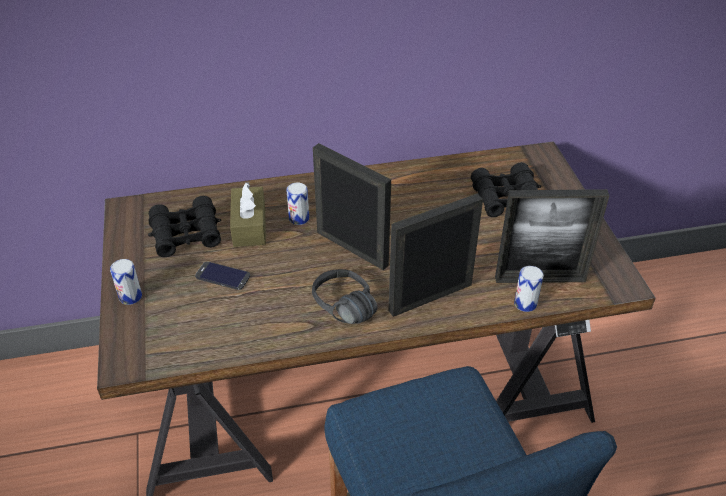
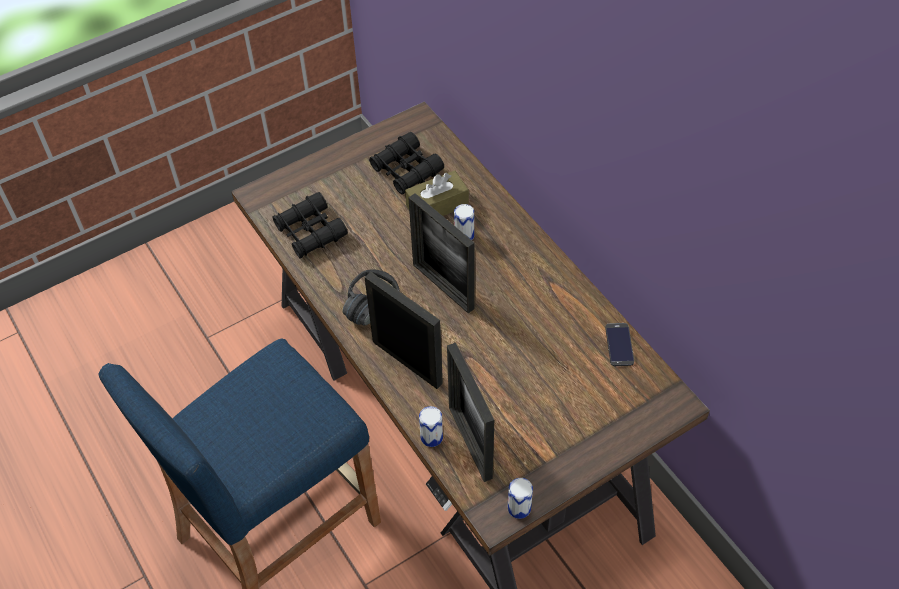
camera: 70 degrees right, 10 degrees up
(130, 296) = (323, 168): can -> can (519, 508)
(223, 276) = (369, 213): phone -> phone (619, 344)
(352, 248) = (443, 286): picture frame -> picture frame turned 120 degrees clockwise
(506, 198) = (580, 387): black binoculars -> black binoculars (310, 232)

